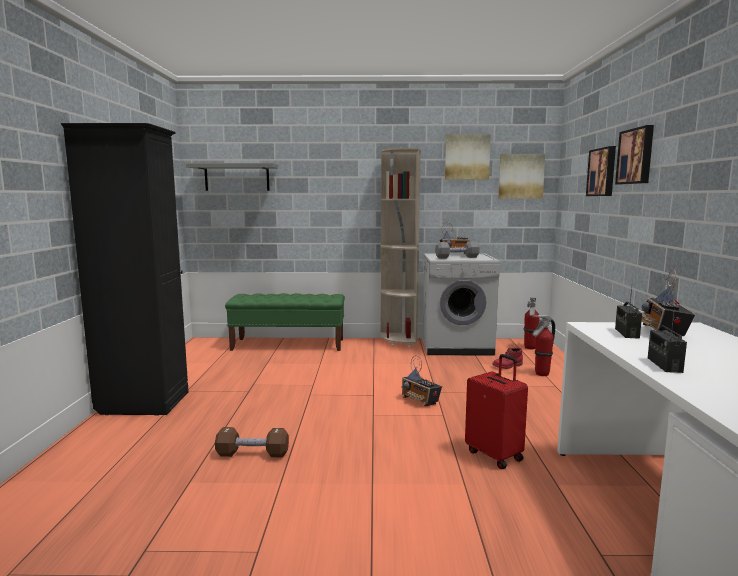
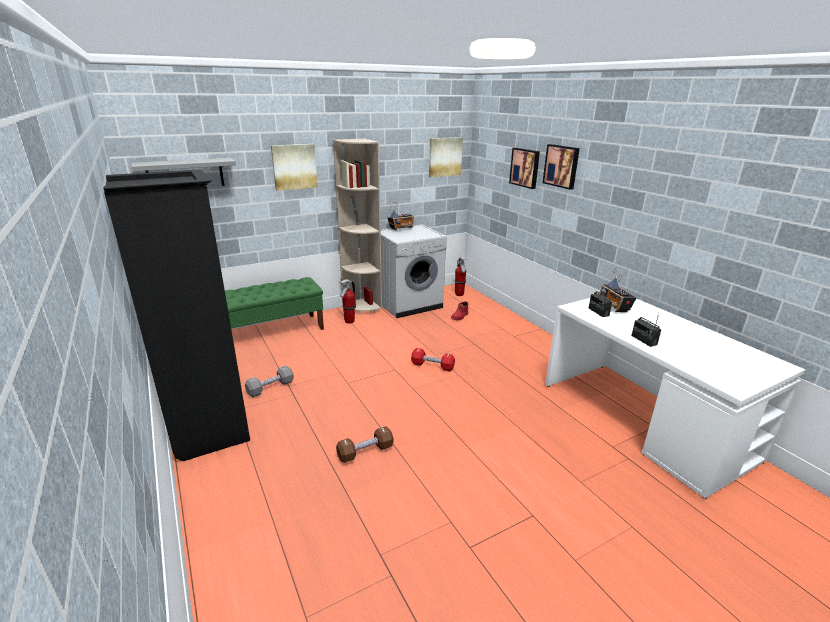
camera: 30 degrees left, 15 degrees up
(420, 401) = (432, 366): radio -> red dumbbell
(457, 257) = (410, 235): grey dumbbell -> grey dumbbell (270, 388)
(467, 157) = (404, 142): picture -> picture (294, 166)
(495, 455) = (515, 398): red suitcase -> none
(541, 374) = (486, 319): fire extinguisher -> fire extinguisher (349, 321)

